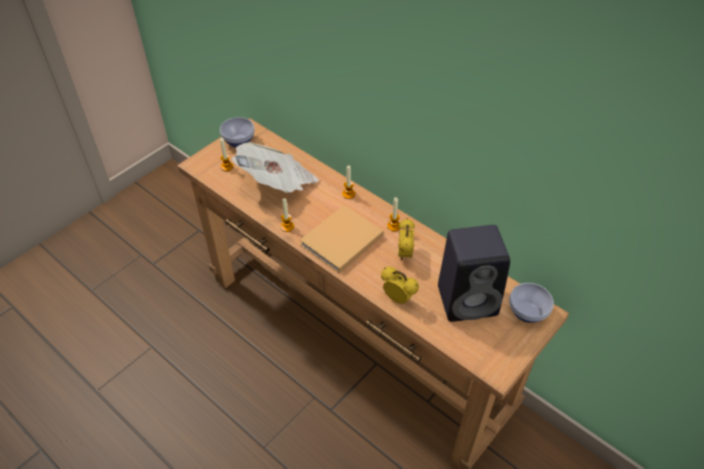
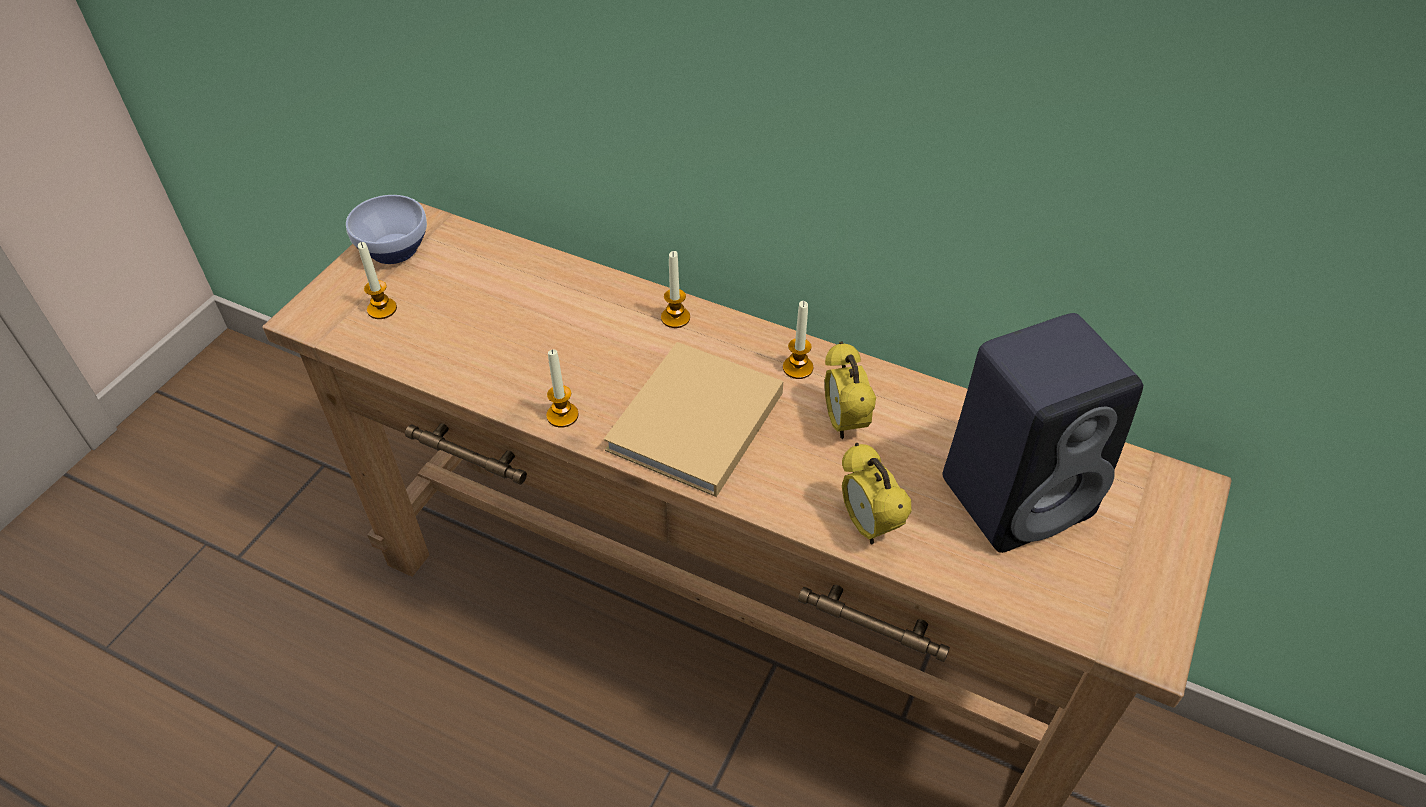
camera: 15 degrees left, 0 degrees up
(278, 183) = (511, 323): newspaper -> none
(398, 298) = (868, 526): alarm clock -> alarm clock turned 135 degrees counterclockwise
(528, 312) = (1152, 494): bowl -> none

